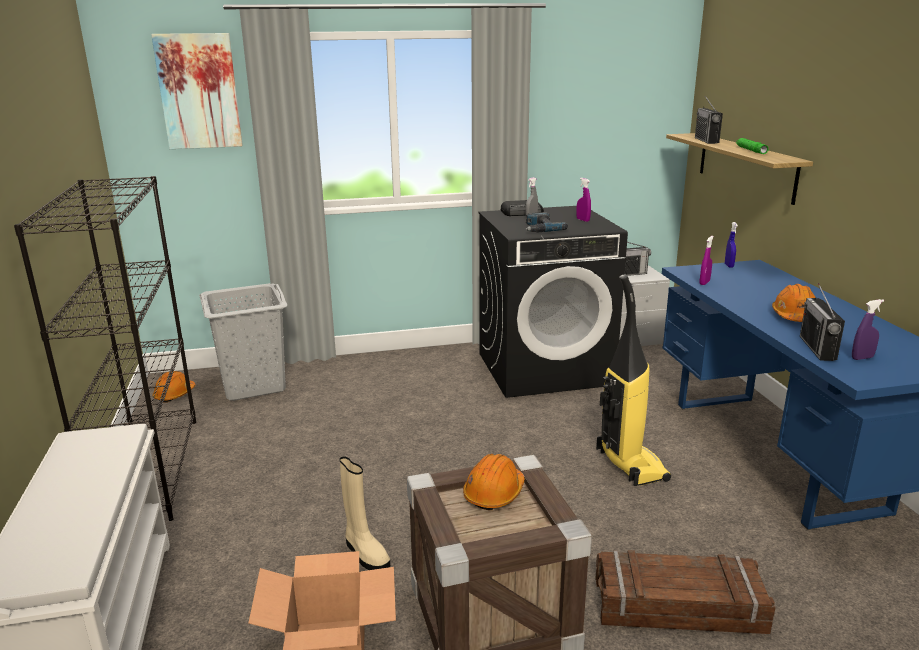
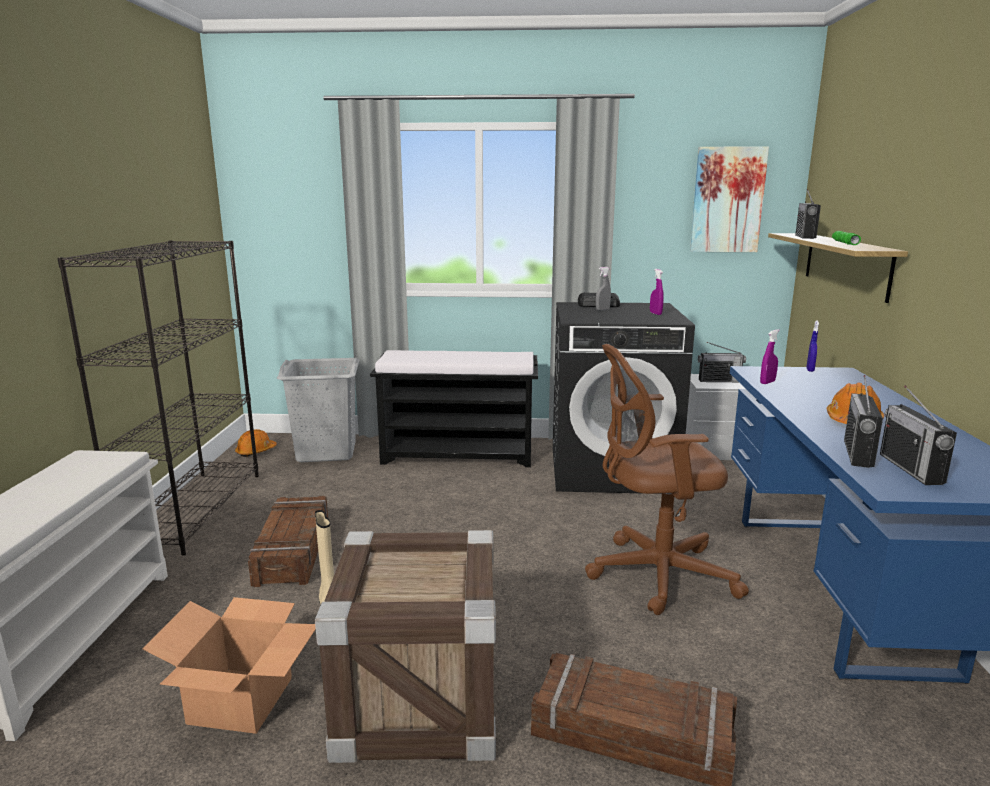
camera: 15 degrees right, 5 degrees down
(199, 91) = (303, 176): picture -> picture (727, 200)
(284, 496) = (292, 550): none -> crate
(393, 371) = (459, 454): none -> black bench
(494, 493) = (427, 561): orange hard hat -> none
(540, 228) = (603, 317): power drill -> none
(629, 465) = (654, 574): vacuum cleaner -> brown office chair
(862, 358) = (911, 469): purple spray bottle -> radio

